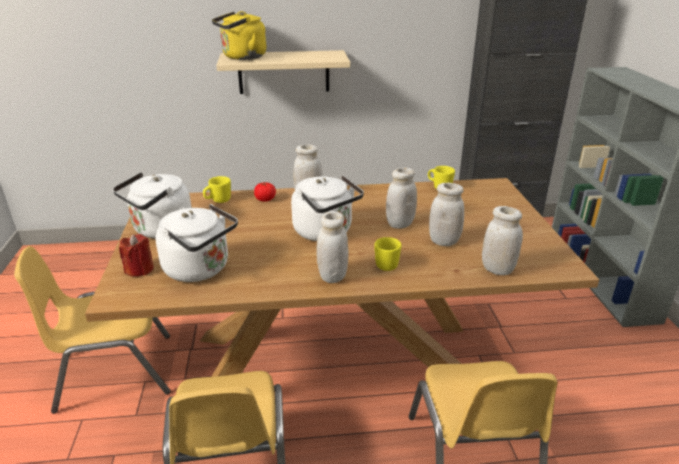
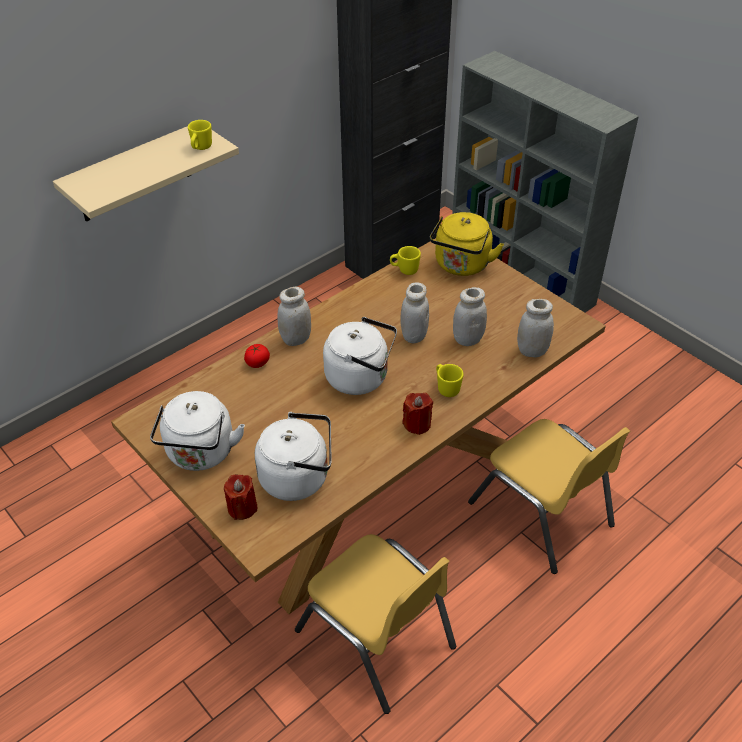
camera: 35 degrees left, 15 degrees up
(114, 372) = (160, 620): yellow chair -> none
(218, 201) = (211, 388): yellow mug -> yellow mug (200, 148)
(242, 57) = (98, 183): yellow kettle -> yellow kettle (461, 266)
(332, 276) = (417, 424): white jar -> red candle

